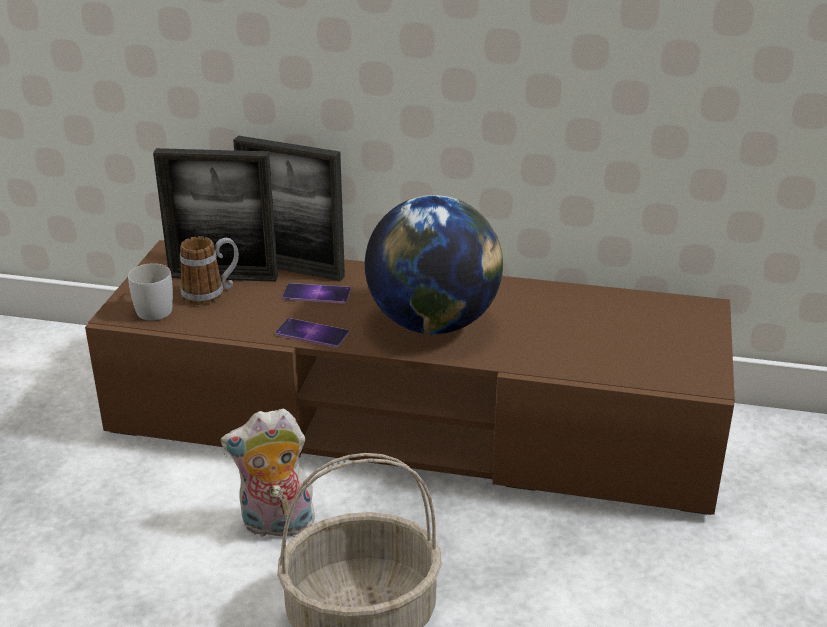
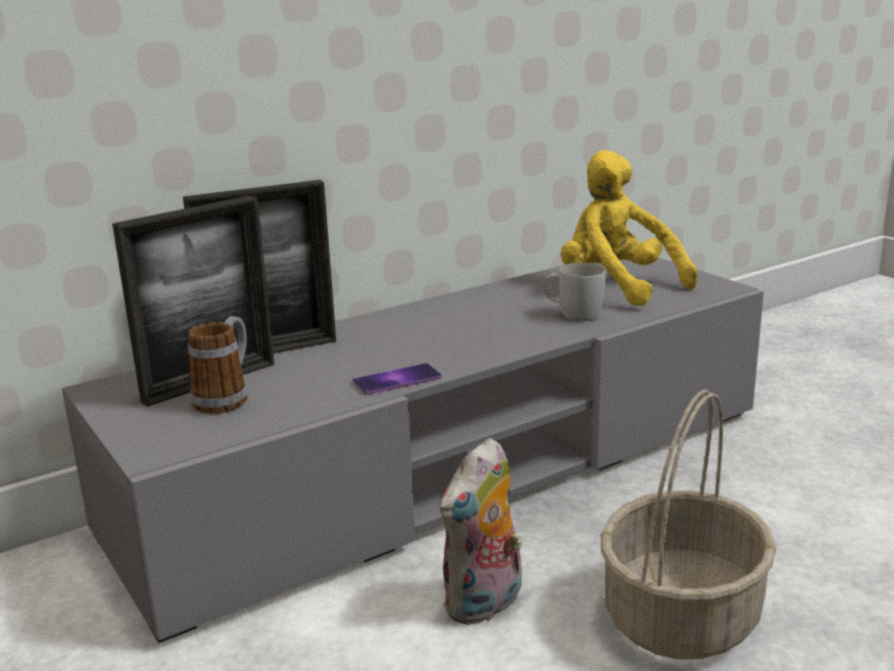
camera: 45 degrees left, 10 degrees down
(153, 307) = (185, 432): white mug -> white mug (572, 313)
(317, 294) = (335, 356): phone -> none
(413, 422) = (451, 470): brown tv stand -> grey tv stand
(433, 324) = (480, 333): globe -> none
(621, 334) = (617, 286): none -> yellow plush toy

